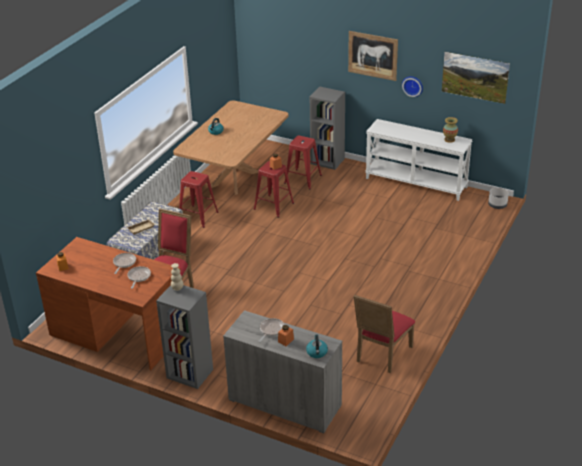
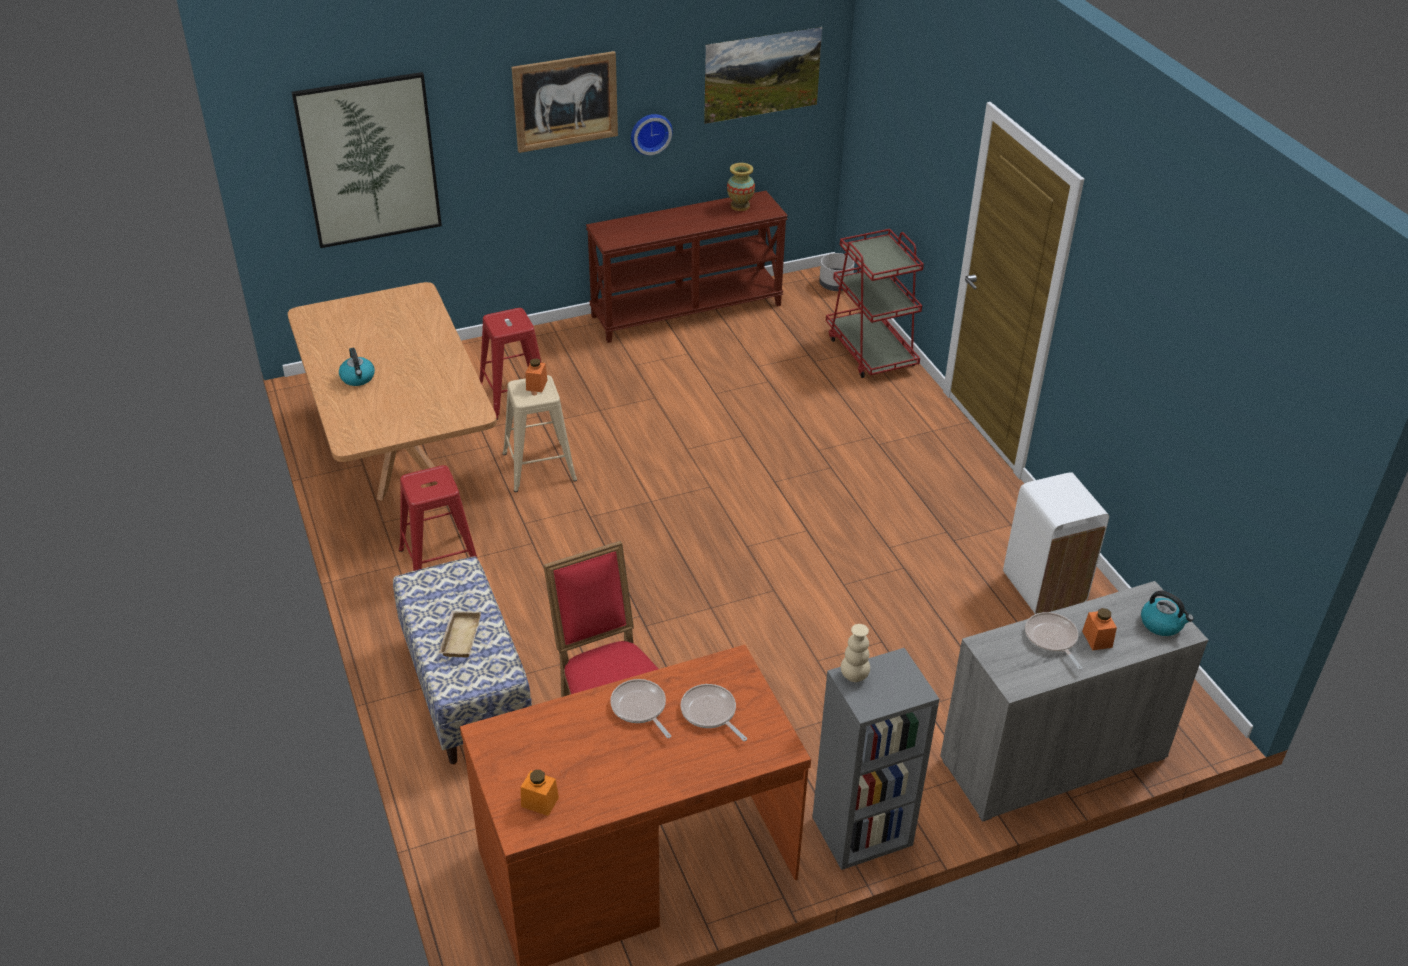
camera: 50 degrees left, 5 degrees up
(274, 206) = (540, 467): red stool -> beige stool
(285, 51) = (369, 161): none -> picture
(328, 161) = (507, 346): grey bookcase -> none
(381, 355) = (1043, 588): red chair -> white trash can
(416, 182) = (686, 310): white console table -> brown console table
(466, 237) = (870, 351): none -> red cart

